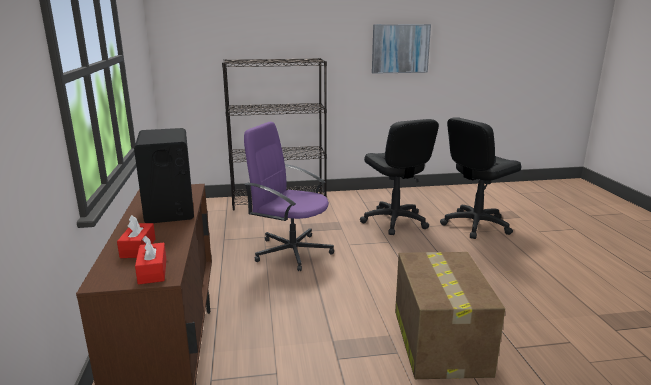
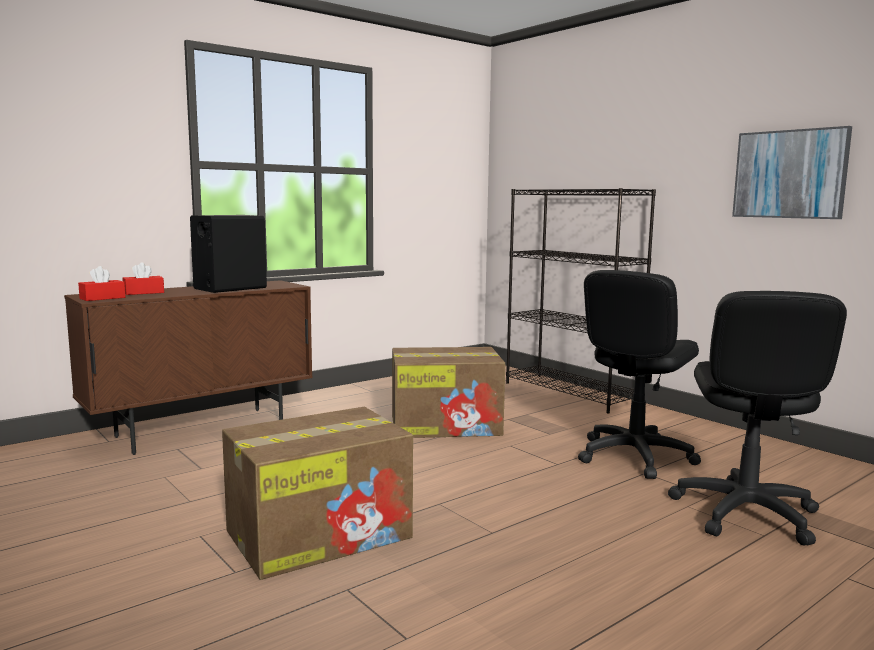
camera: 60 degrees right, 10 degrees down
(292, 251) = (447, 425): purple office chair -> cardboard box
(475, 225) = (744, 513): black office chair -> black office chair turned 105 degrees counterclockwise

